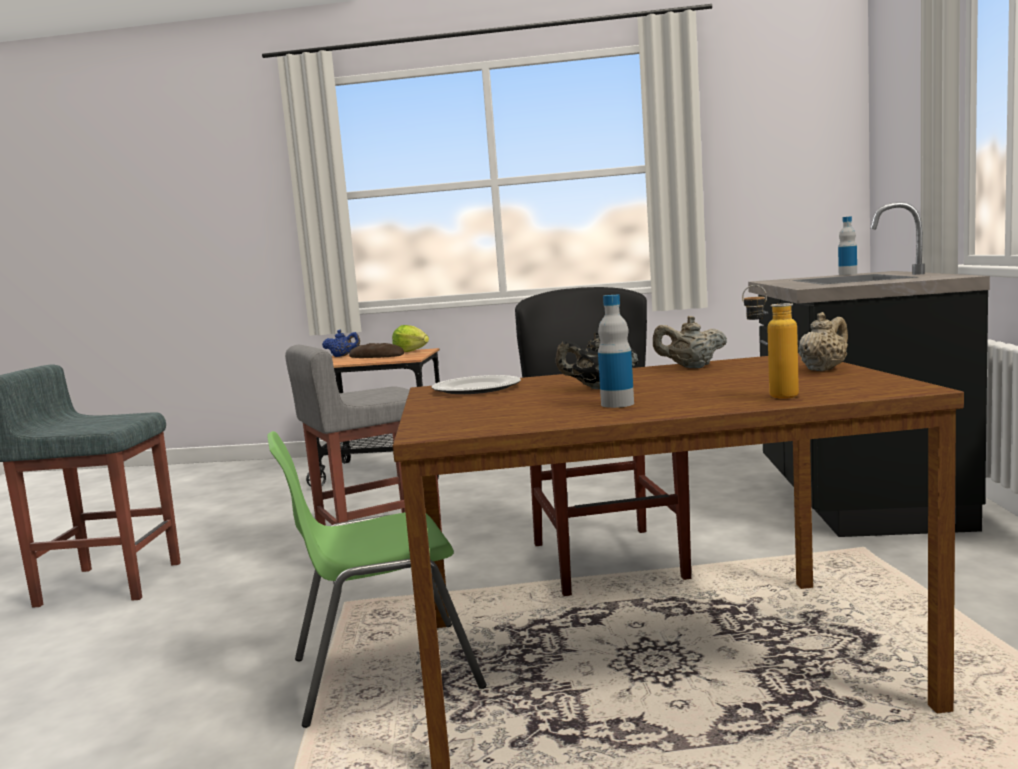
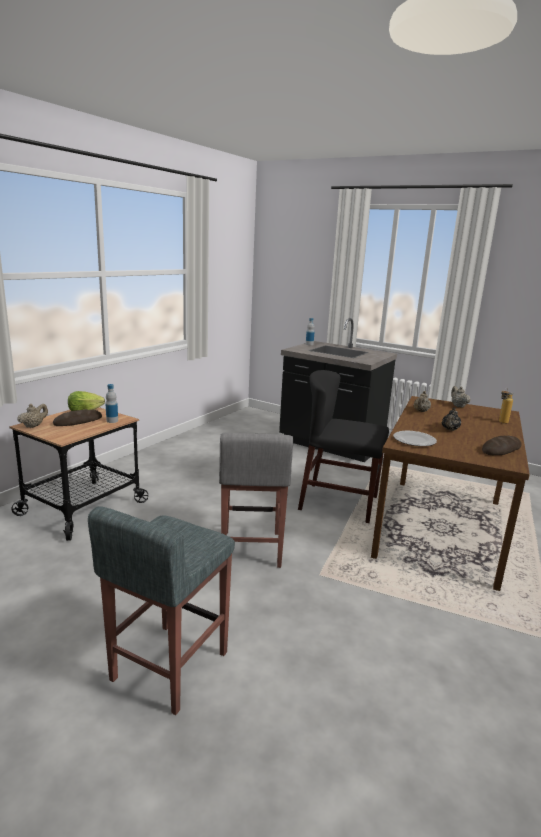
camera: 65 degrees left, 10 degrees up
(342, 356) = (33, 426): blue teapot -> beige teapot
(381, 672) = (411, 583): green chair -> none
(531, 417) = (501, 449): none -> bread
(617, 404) = (489, 436): bottle -> bottle (112, 421)

